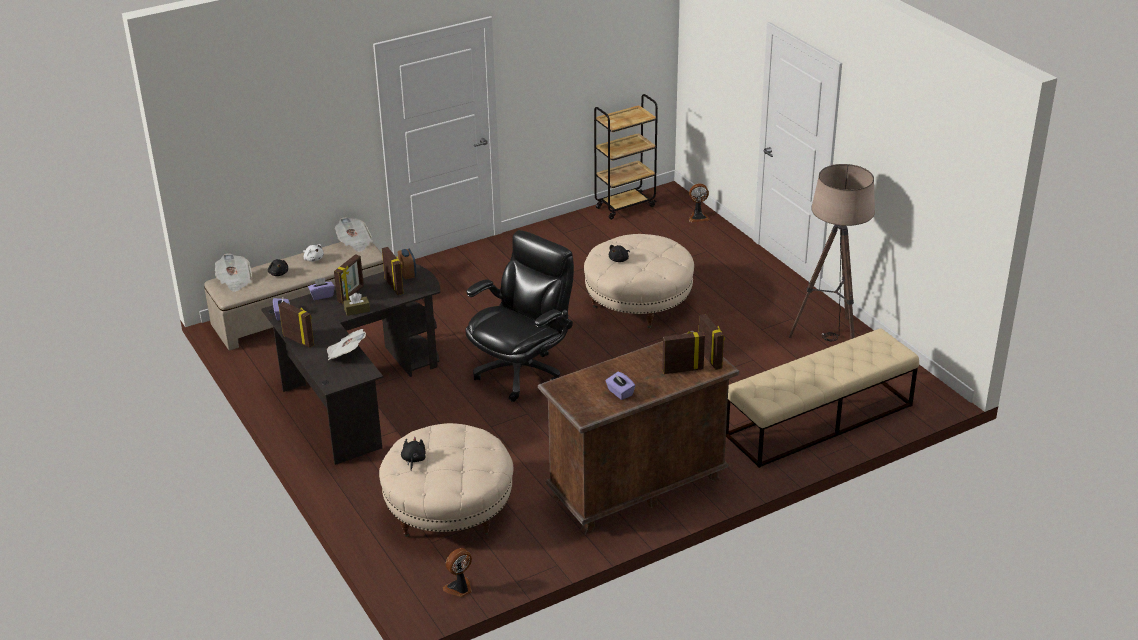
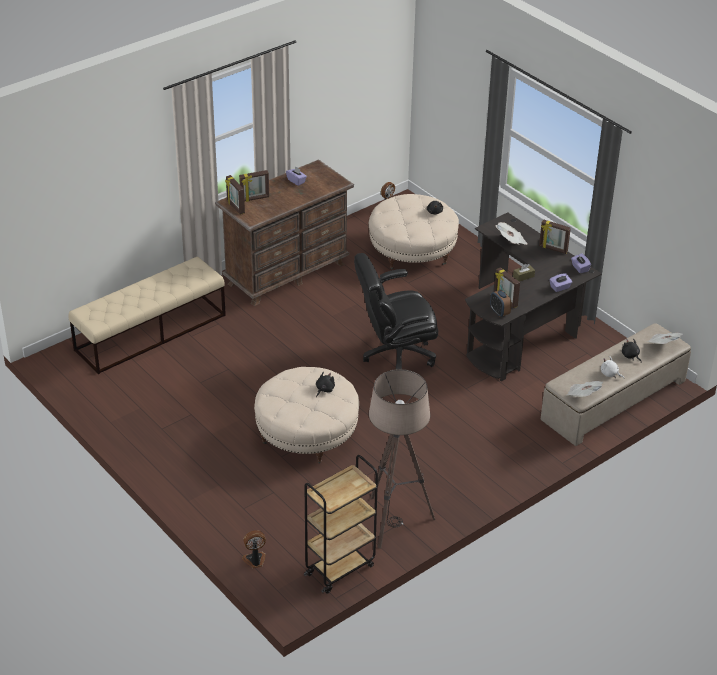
camera: 170 degrees right, 5 degrees up
(351, 294) = (536, 290): picture frame -> none
(522, 372) = (394, 356): black office chair -> black office chair turned 45 degrees clockwise
(830, 337) = (129, 410): floor lamp -> floor lamp (395, 521)

